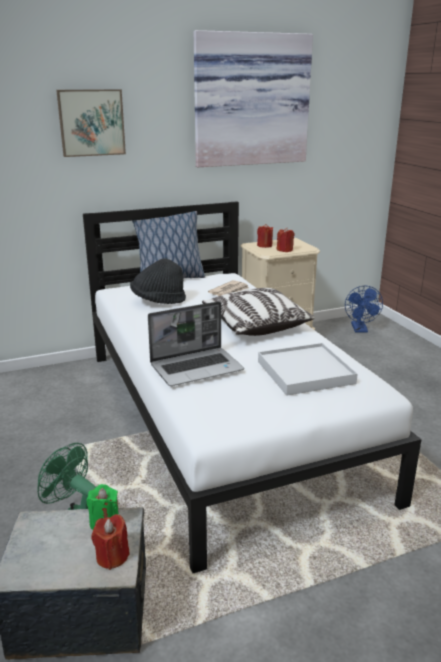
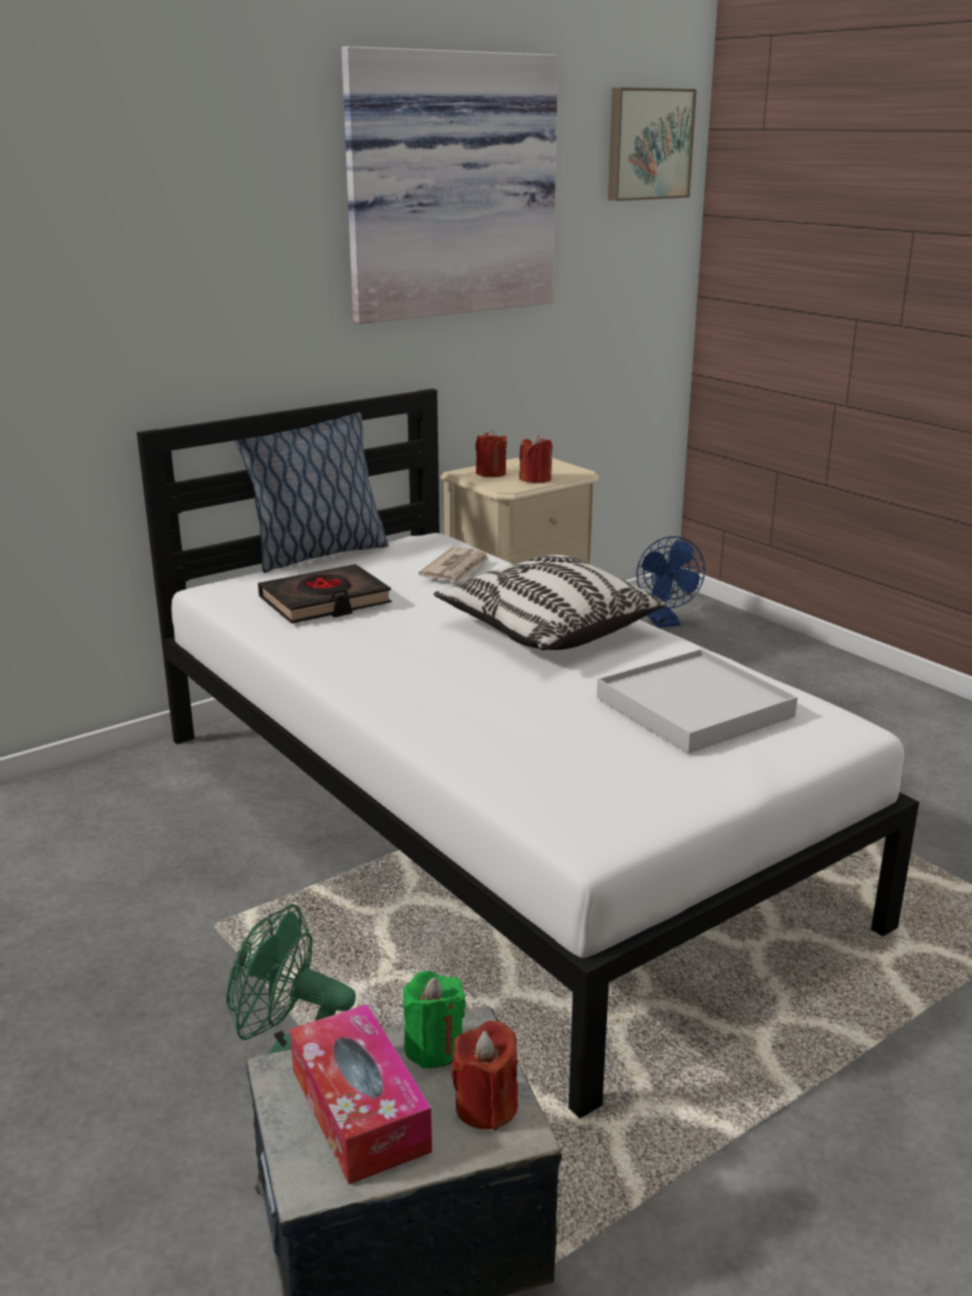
camera: 15 degrees left, 0 degrees up
(53, 546) = (359, 1110): none -> tissue box
(91, 122) = (146, 239): picture -> picture (647, 144)
(158, 301) = (325, 602): black hat -> black book
(197, 368) = (491, 723): laptop -> none

